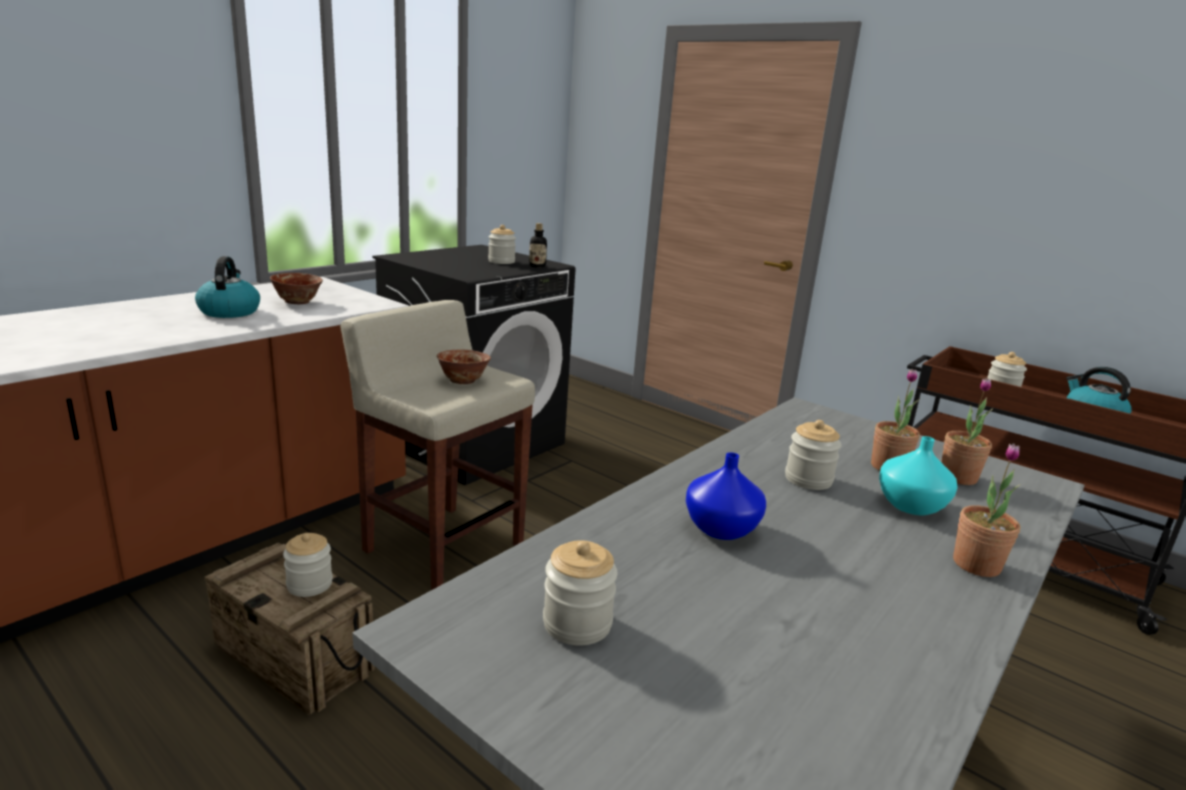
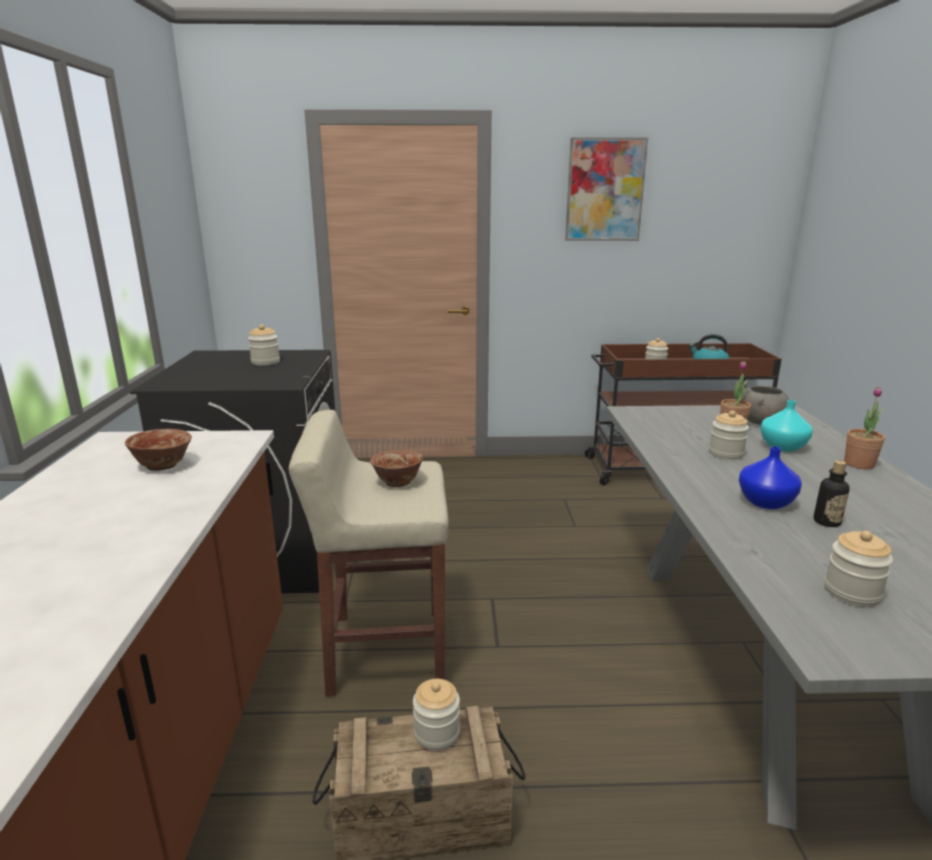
camera: 40 degrees left, 0 degrees up
(229, 311) = (121, 504): kettle -> none
(537, 266) = (305, 358): bottle -> bottle (826, 522)
(958, 477) = (760, 422): potted plant -> grey bowl
(999, 131) = (605, 190): none -> picture

